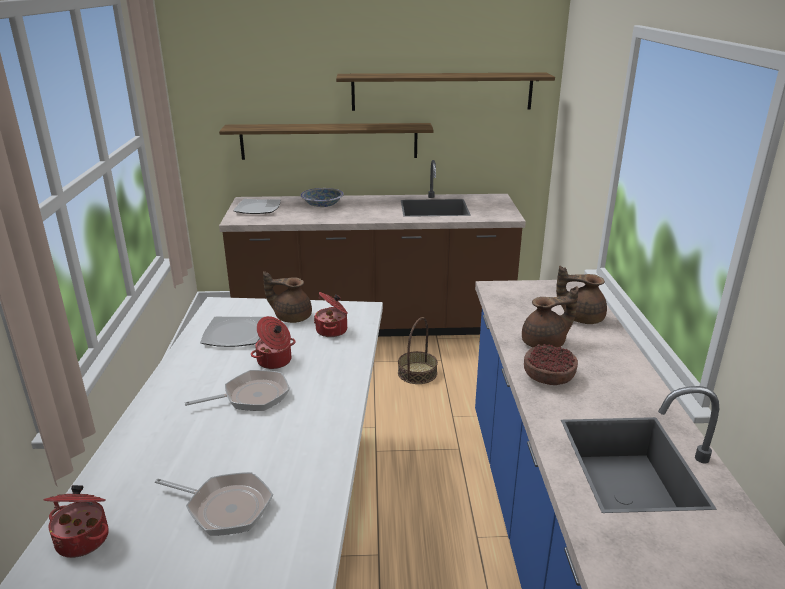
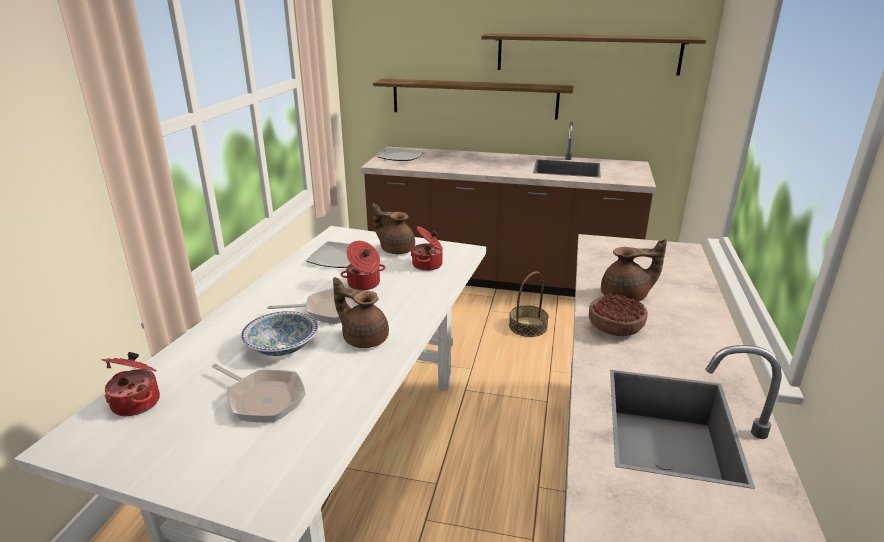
camera: 15 degrees right, 0 degrees up
(322, 205) = (460, 158): bowl -> bowl (282, 346)
(581, 317) = (677, 278): brown teapot -> brown teapot (364, 338)

